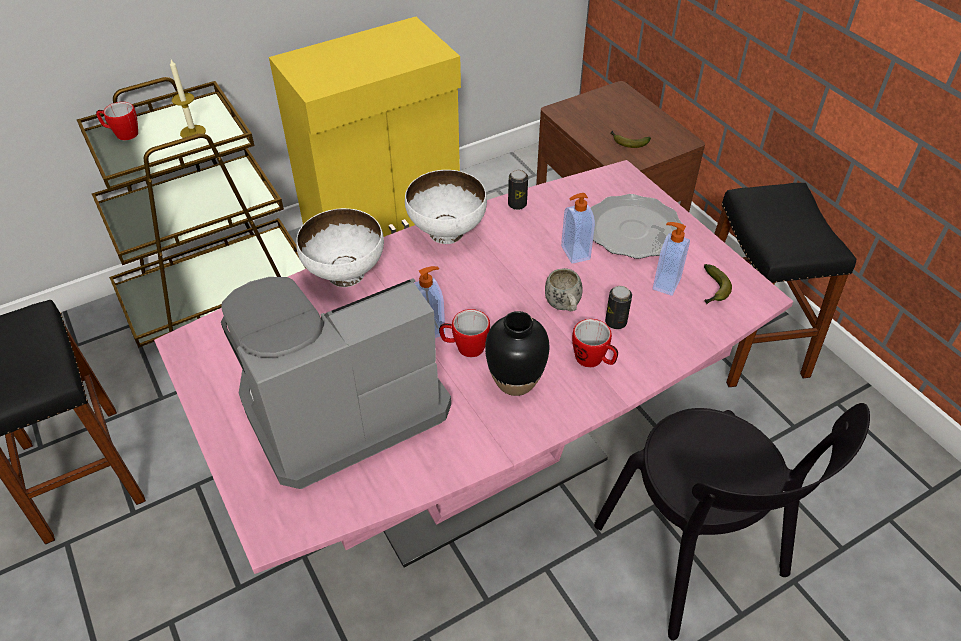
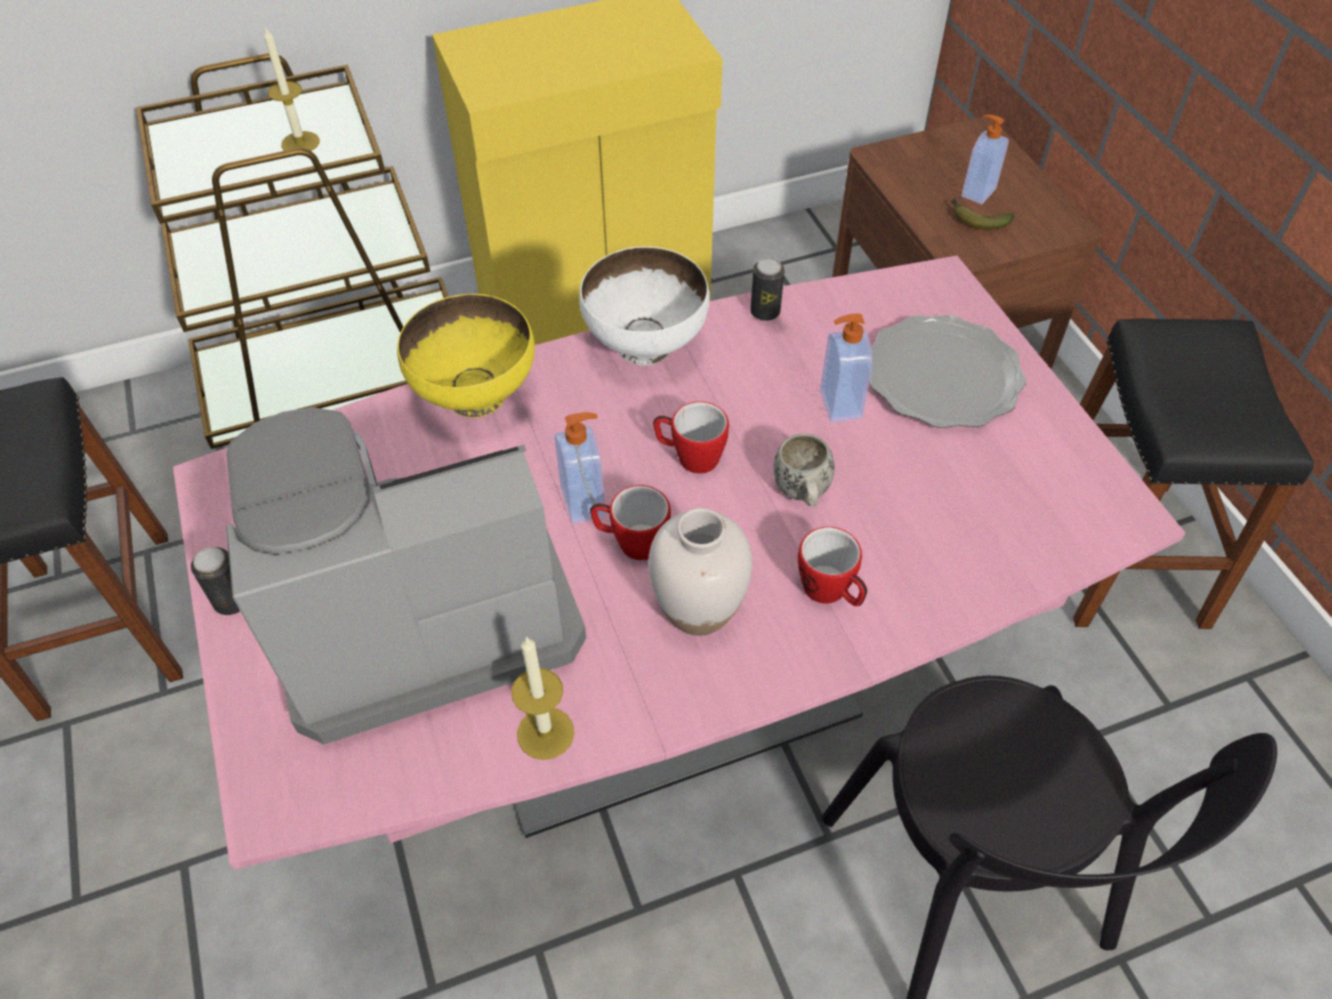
camera: 10 degrees right, 5 degrees up
(122, 134) = (200, 136): mug -> mug (690, 457)
(345, 273) = (476, 395): white bowl -> yellow bowl
(437, 464) = (545, 733): none -> candle
(515, 381) = (698, 610): black vase -> white vase
(616, 322) = (881, 531): can -> can (232, 601)
(665, 283) = (976, 474): soap dispenser -> soap dispenser (977, 192)
(713, 290) = (1053, 497): banana -> none

